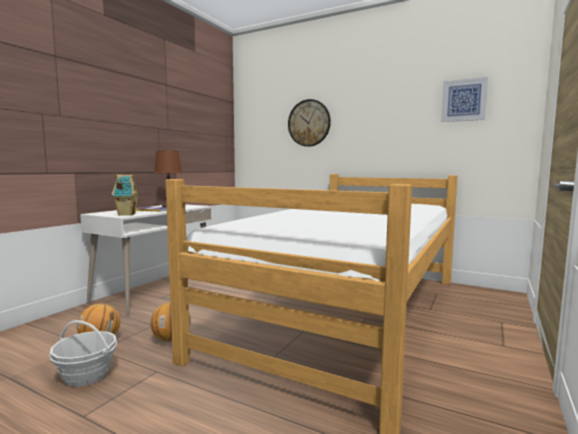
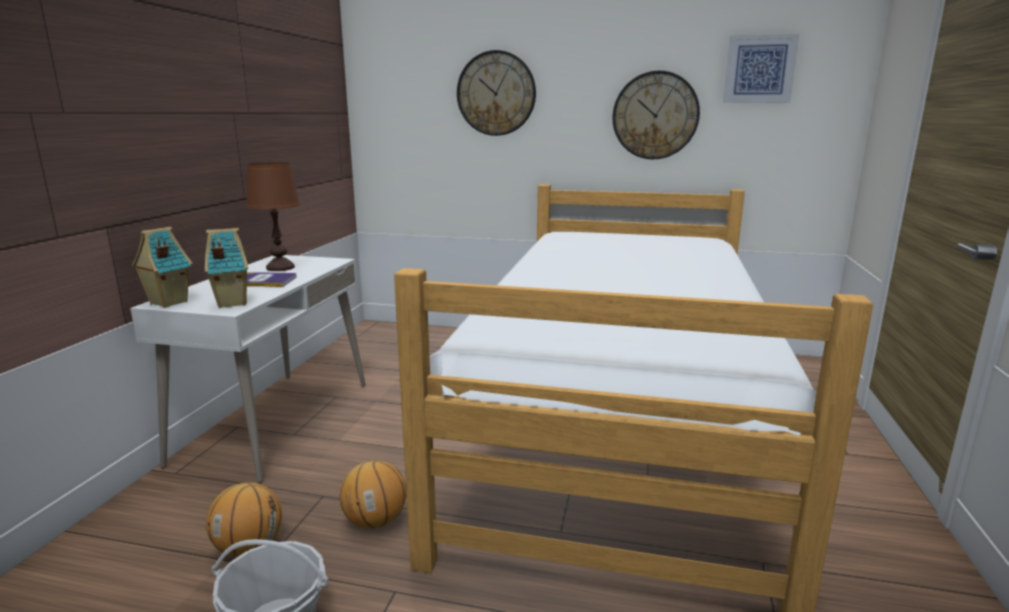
camera: 15 degrees left, 10 degrees up
(98, 213) = (167, 303): none -> toy house
(399, 131) = (655, 115): none -> wall clock

